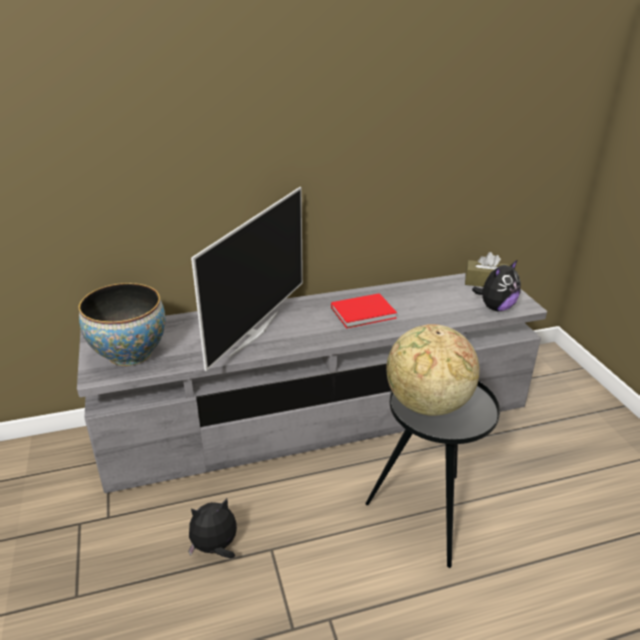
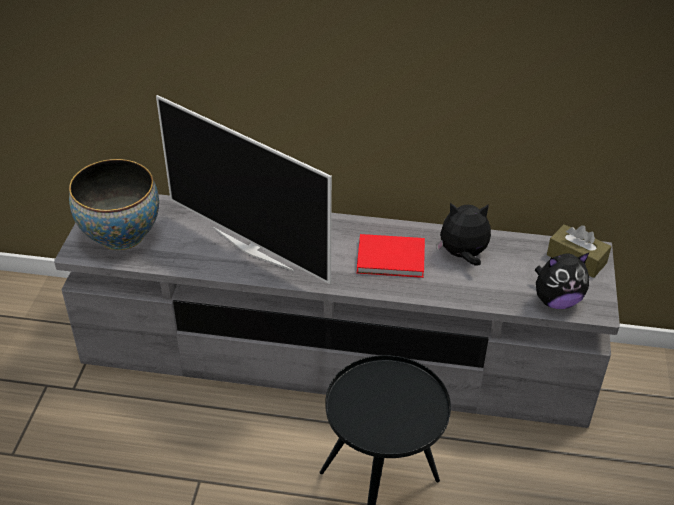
camera: 25 degrees right, 10 degrees up
(215, 548) = (150, 458): plush toy -> plush toy (463, 255)
(253, 333) = (253, 248): television -> television turned 75 degrees clockwise
(427, 405) = (370, 399): globe -> none

